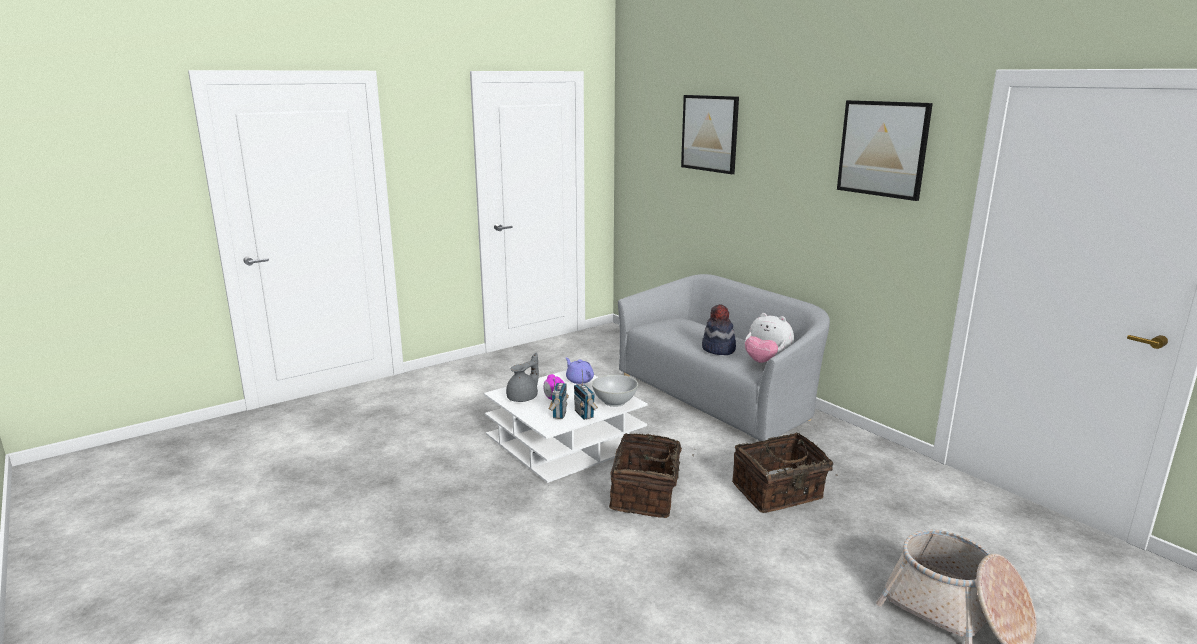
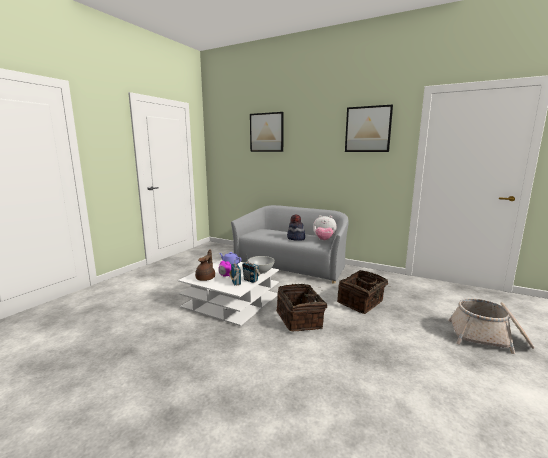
camera: 25 degrees left, 5 degrees down
(524, 398) = (206, 278): grey teapot -> brown teapot

